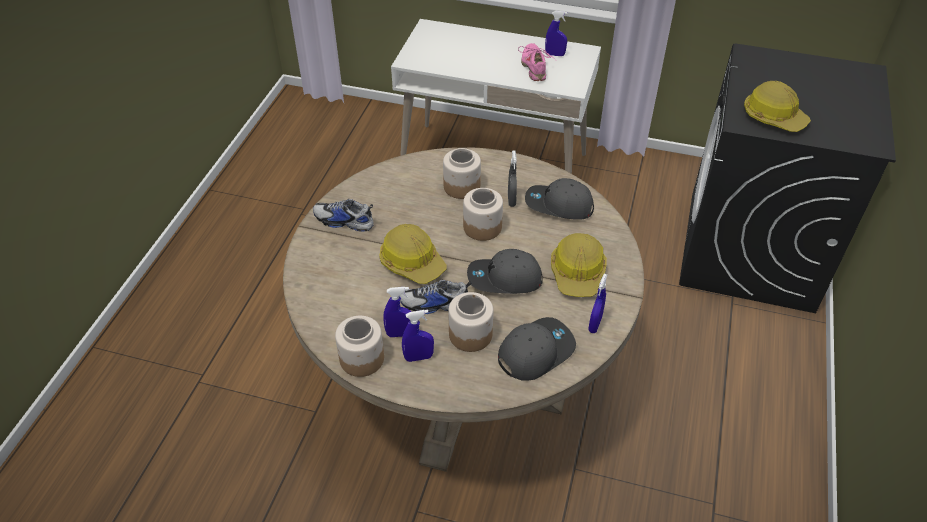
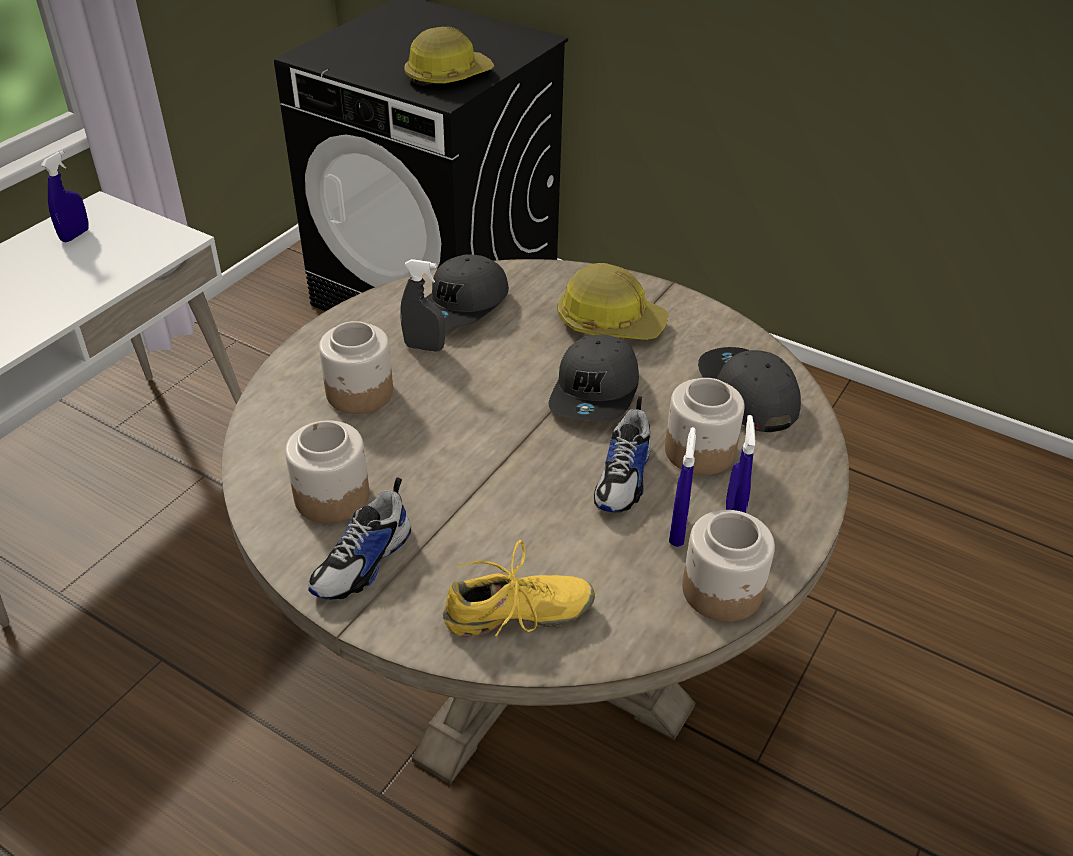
camera: 75 degrees left, 5 degrees down
(325, 282) = (518, 615): none -> yellow shoe
(412, 262) = (516, 486): hard hat -> none
(482, 227) = (470, 390): jar -> jar (331, 496)
(535, 67) = (88, 262): pink shoe -> none
(595, 324) = (710, 331): blue spray bottle -> none

